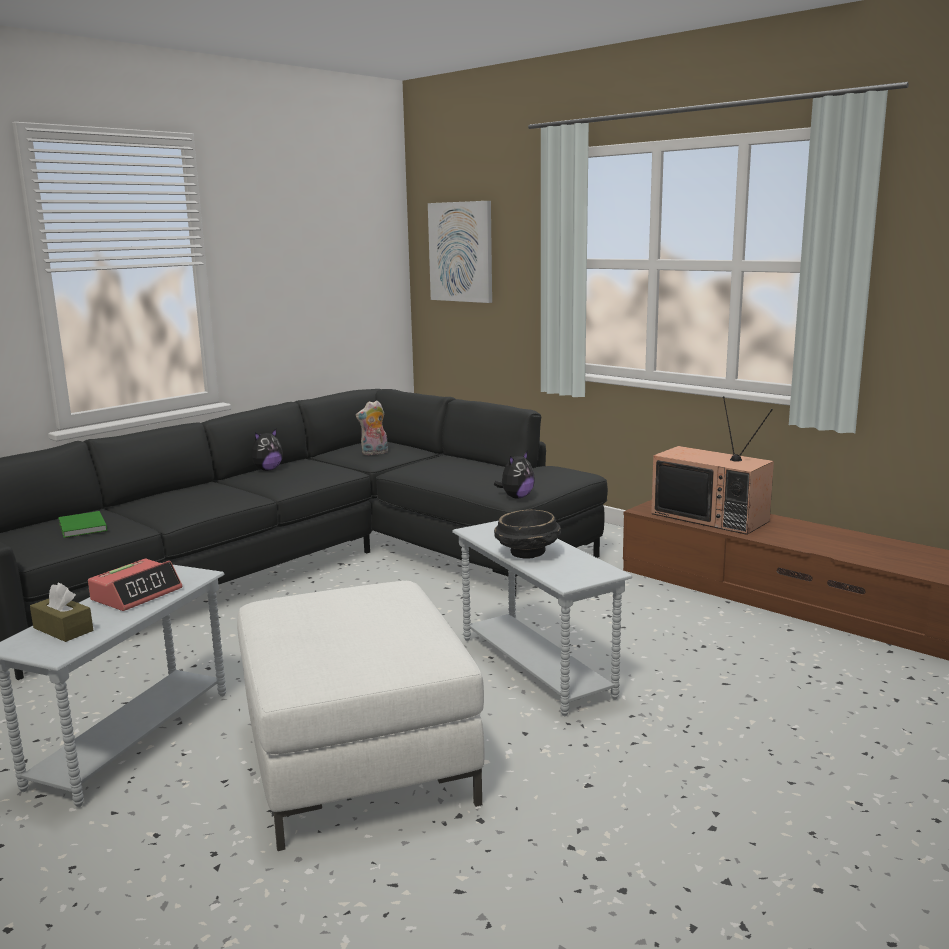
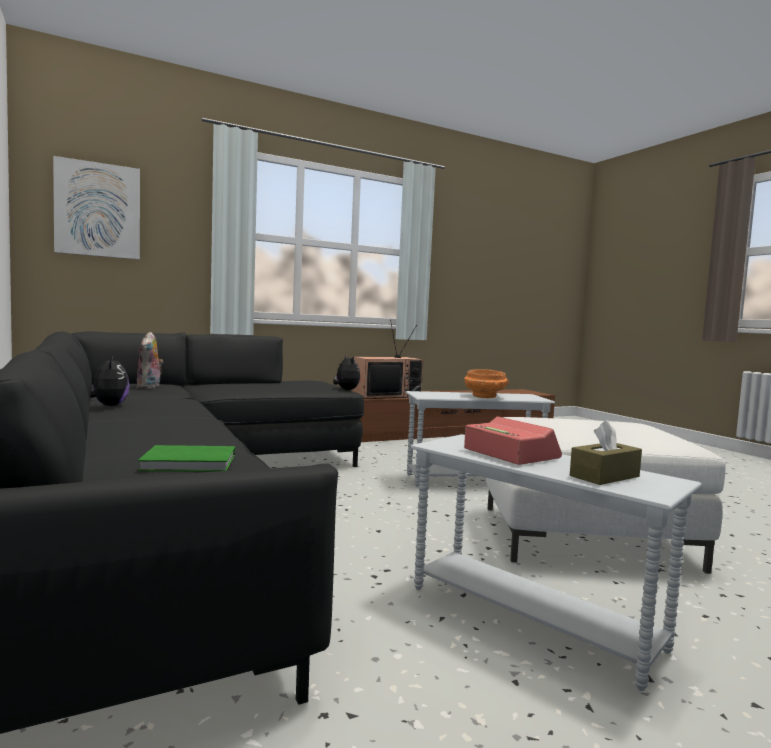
camera: 70 degrees left, 10 degrees down
(528, 553) = (485, 396): black bowl -> orange bowl

